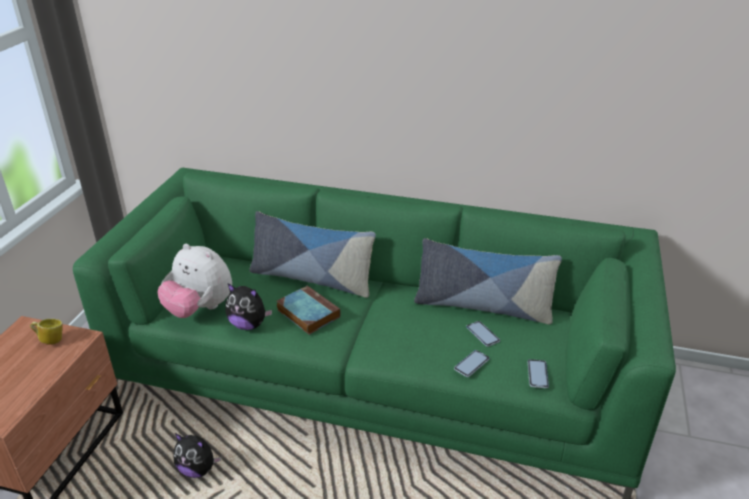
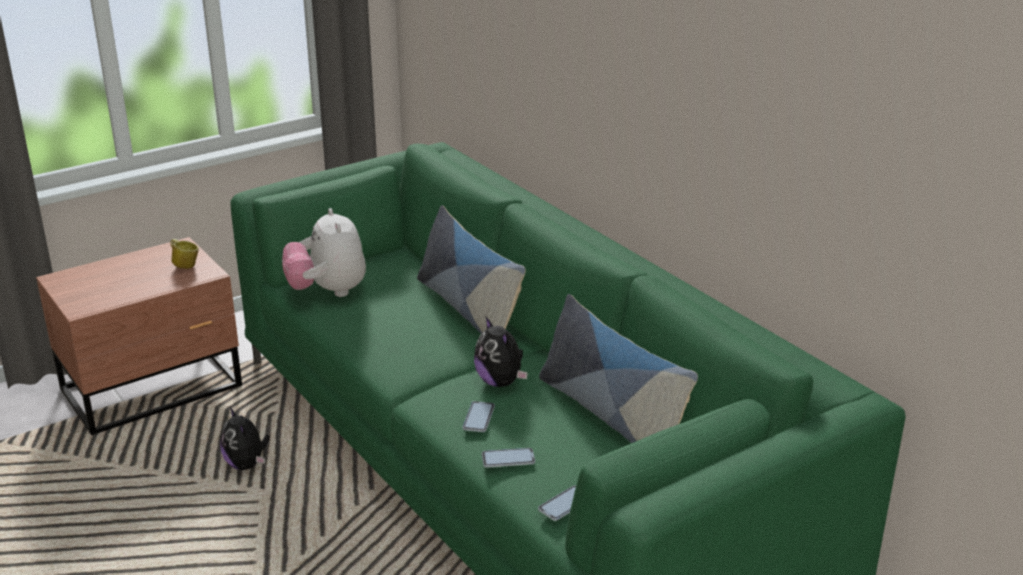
camera: 40 degrees right, 5 degrees down
(248, 324) = (352, 324): plush toy -> plush toy (500, 382)
(307, 313) = (416, 337): book -> none
(482, 334) = (565, 440): phone -> phone (478, 418)

